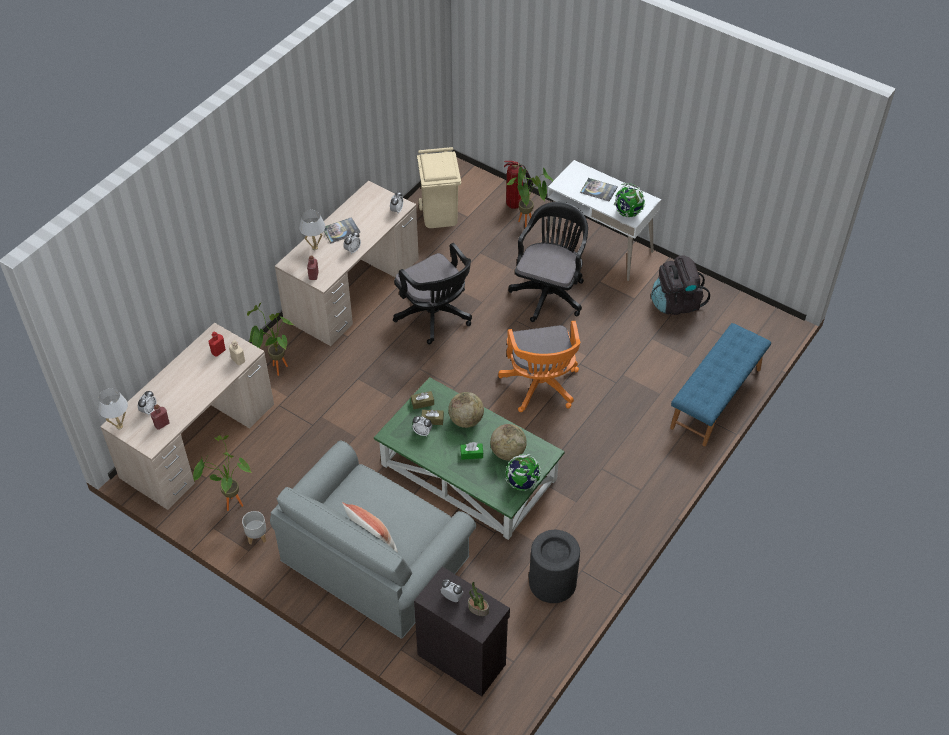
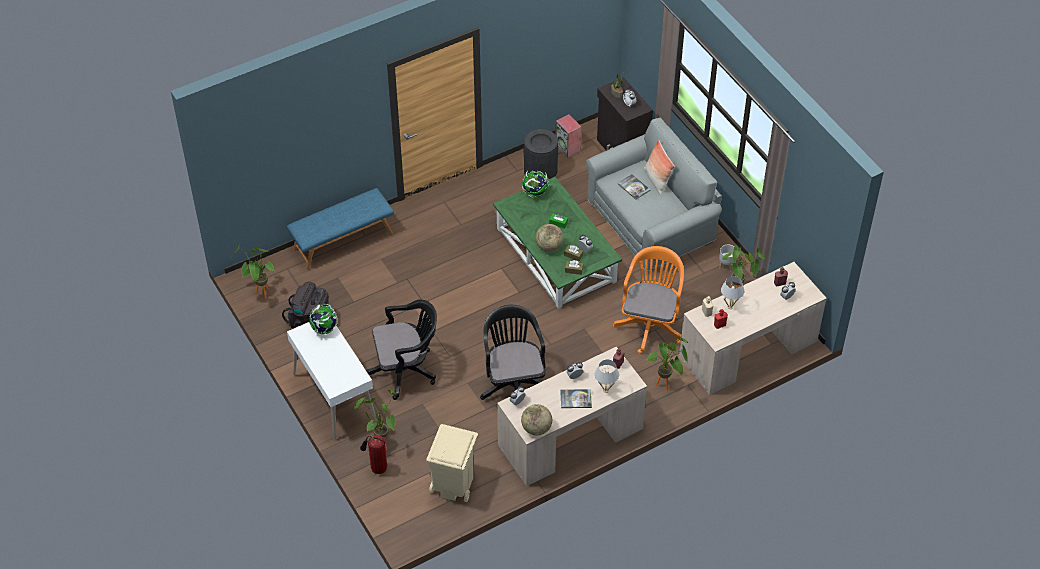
camera: 155 degrees left, 0 degrees up
(119, 426) = (812, 292): white table lamp -> white table lamp (730, 307)
(507, 452) = (532, 215): globe -> globe (536, 428)
(536, 634) = (568, 148): none -> speaker
(541, 387) = (465, 295): orange office chair -> orange office chair (650, 324)
(549, 292) = (406, 370): black office chair -> black office chair turned 150 degrees counterclockwise
(598, 190) = (331, 359): book -> book (634, 187)
(749, 311) = (260, 295): none -> potted plant

